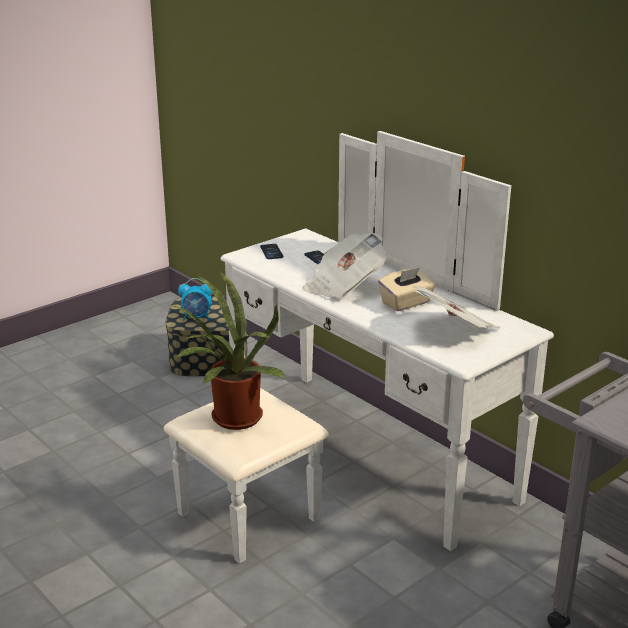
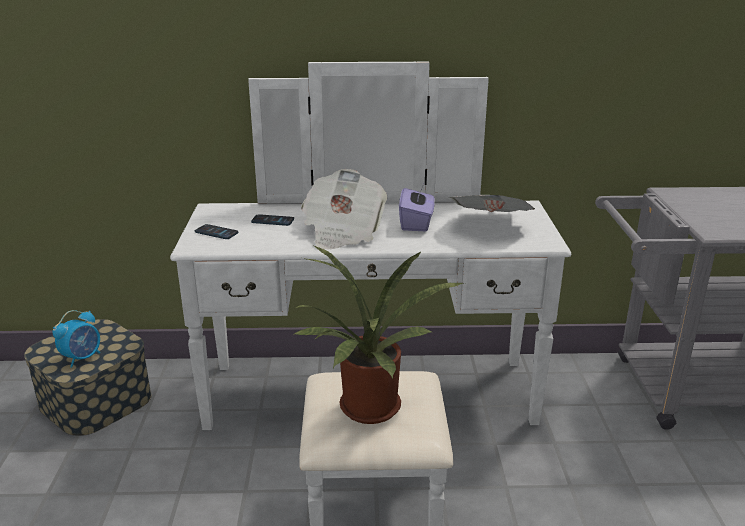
camera: 50 degrees left, 0 degrees up
(406, 303) = (416, 223): beige tissue box -> purple tissue box

